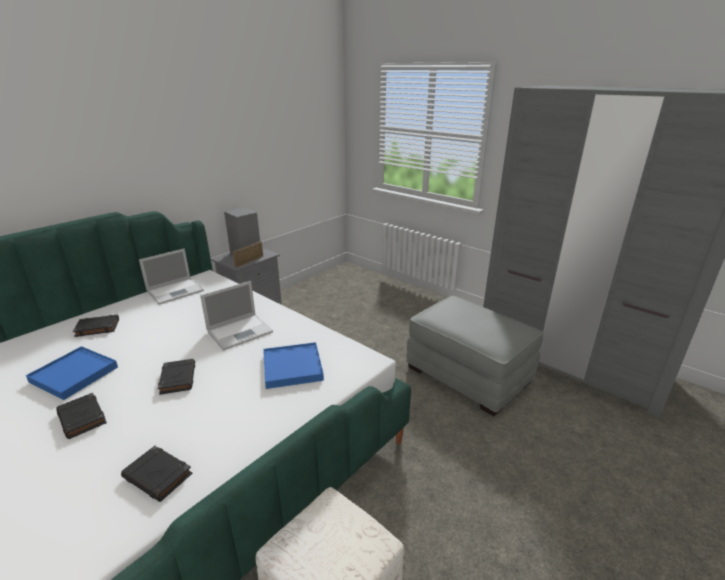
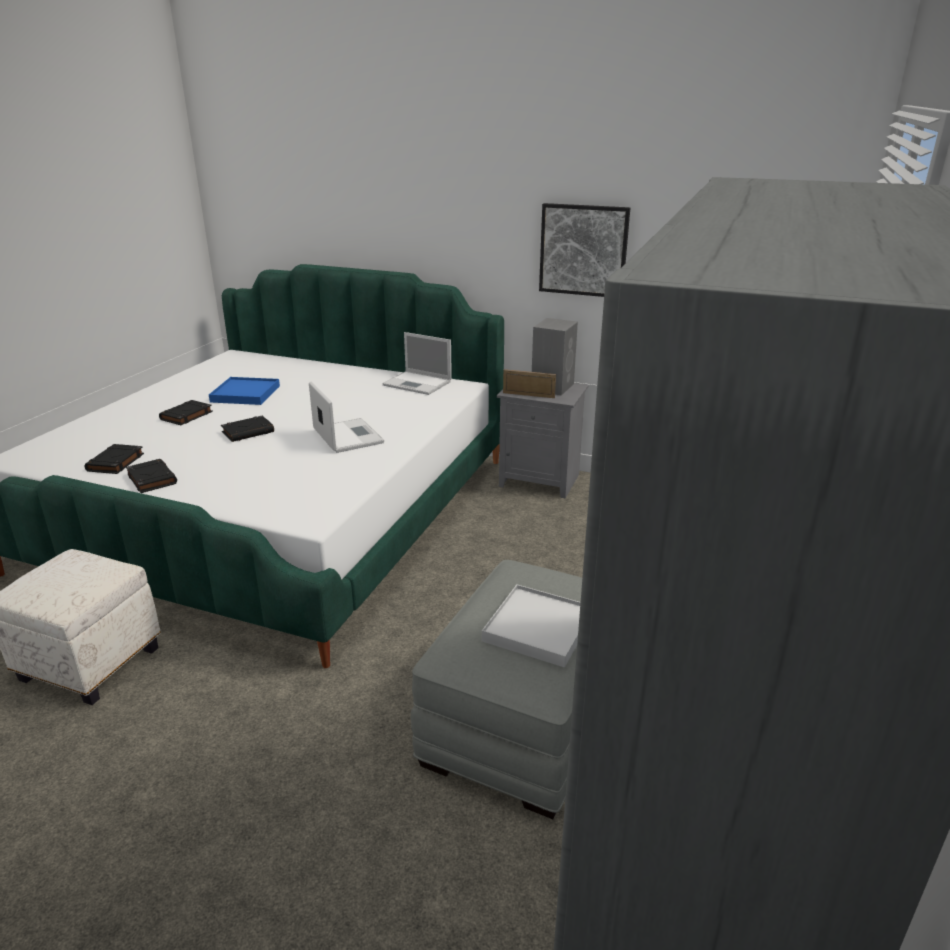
camera: 70 degrees right, 0 degrees up
(97, 328) = (323, 377): black book -> black book (151, 479)
(232, 161) = (583, 250): none -> picture
(241, 331) = (347, 436): laptop -> laptop turned 150 degrees counterclockwise
(292, 367) = (282, 479): blue tray -> none
(483, 319) = (539, 629): none -> white tray

